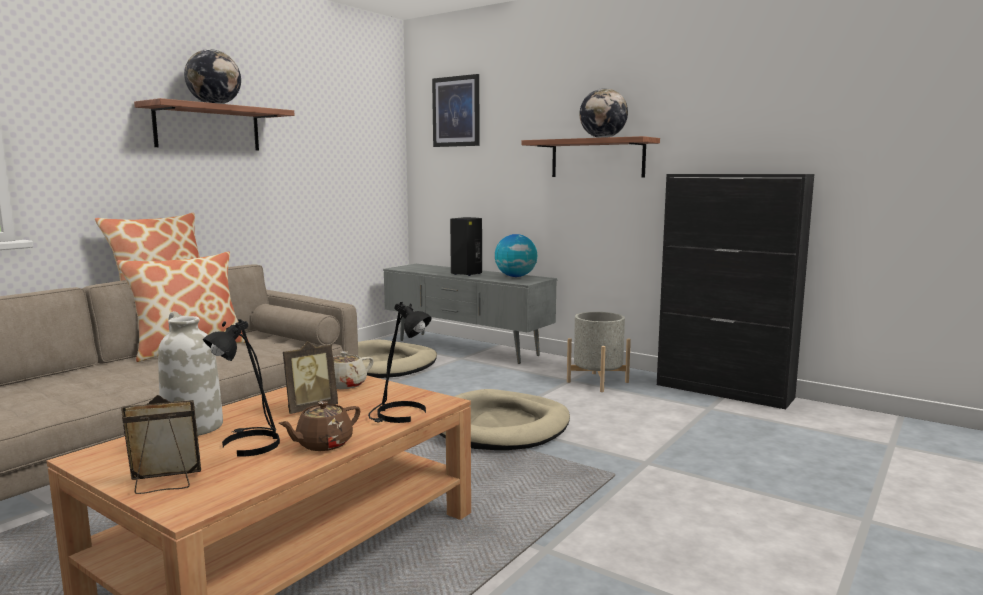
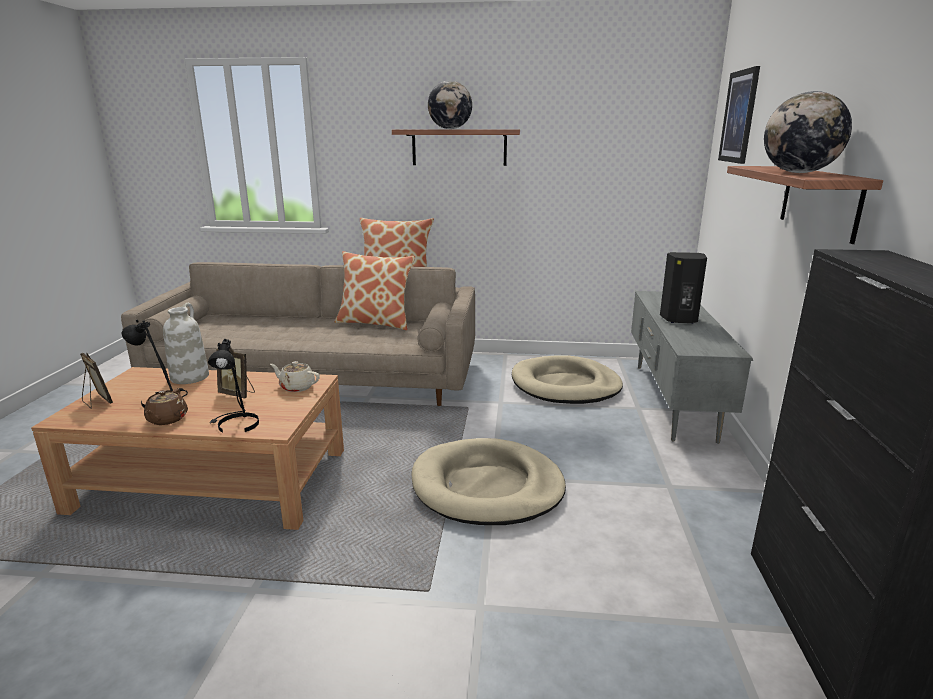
camera: 60 degrees right, 10 degrees up
(323, 444) = (167, 419): brown teapot -> brown teapot turned 105 degrees counterclockwise
(515, 276) = (712, 339): globe -> none
(597, 382) = (691, 506): grey planter -> none

